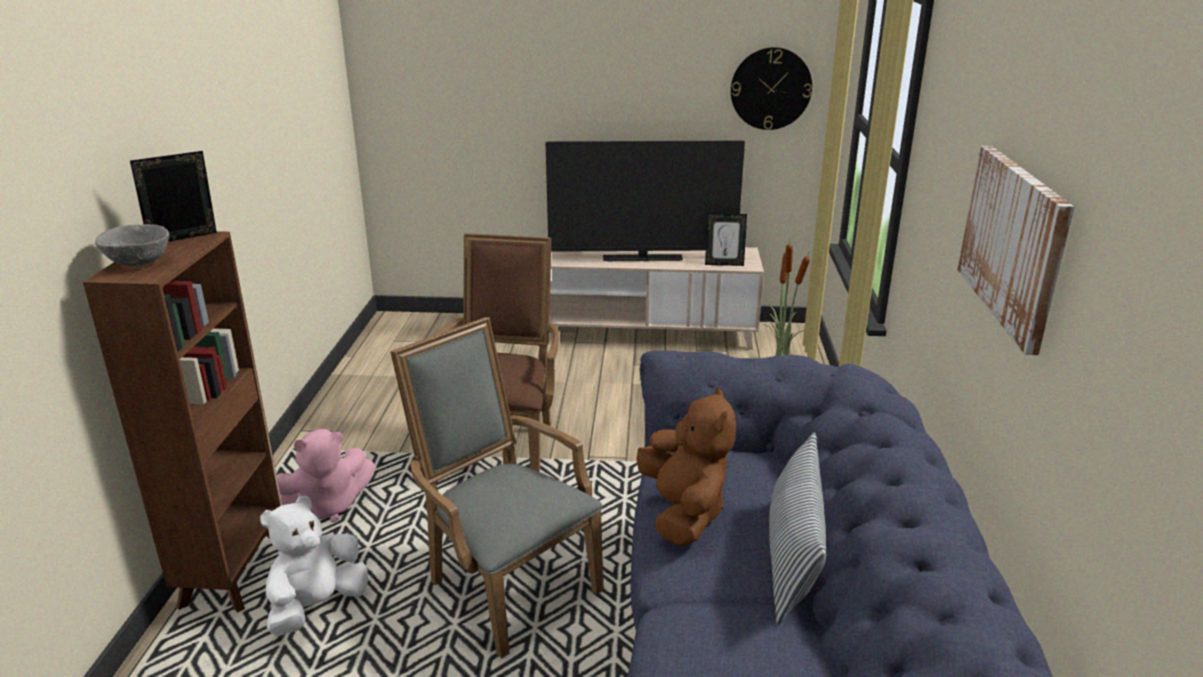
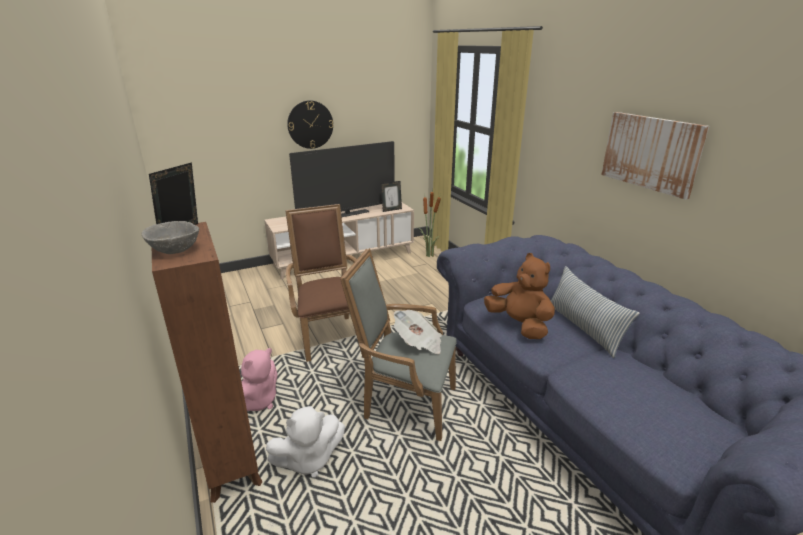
camera: 30 degrees left, 0 degrees up
(317, 606) = (308, 460): white plush toy -> white plush toy turned 120 degrees counterclockwise
(522, 490) = (418, 343): none -> newspaper
(770, 88) = (397, 112): wall clock -> wall clock (310, 124)

